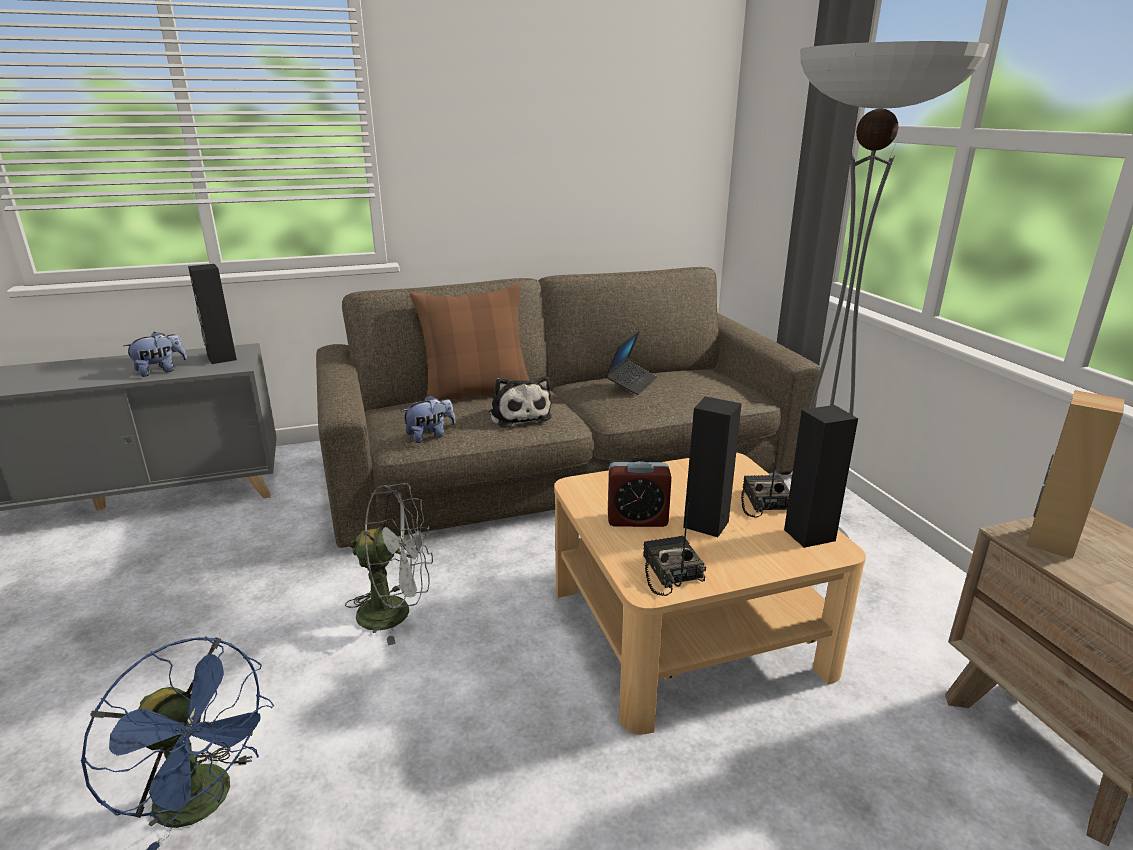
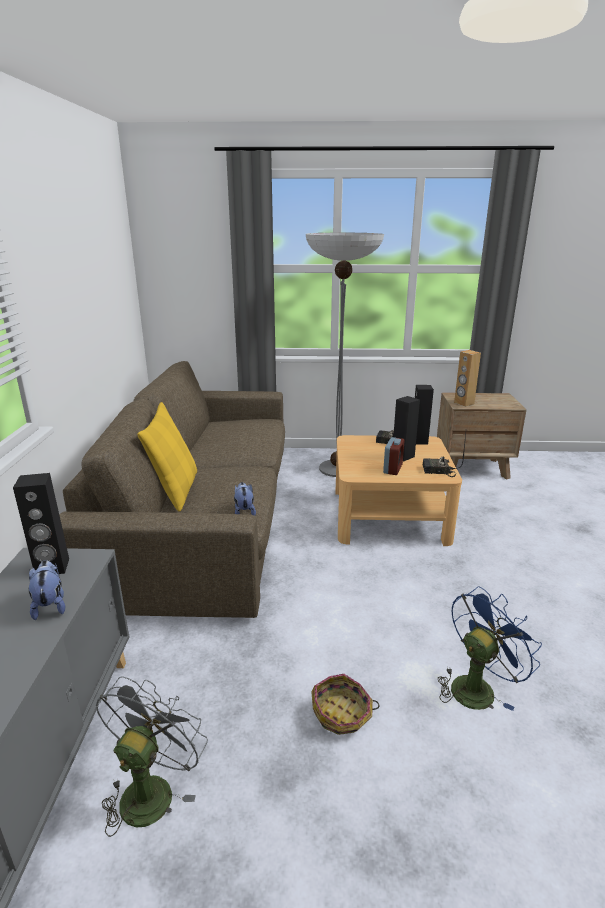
camera: 70 degrees left, 0 degrees up
(174, 658) = (342, 714): none -> basket
(396, 612) = (336, 603): grey fan -> grey fan (151, 789)
(477, 393) = (175, 490): brown pillow -> yellow pillow
(519, 415) = (240, 479): plush toy -> none
(631, 383) = (225, 440): laptop -> none

